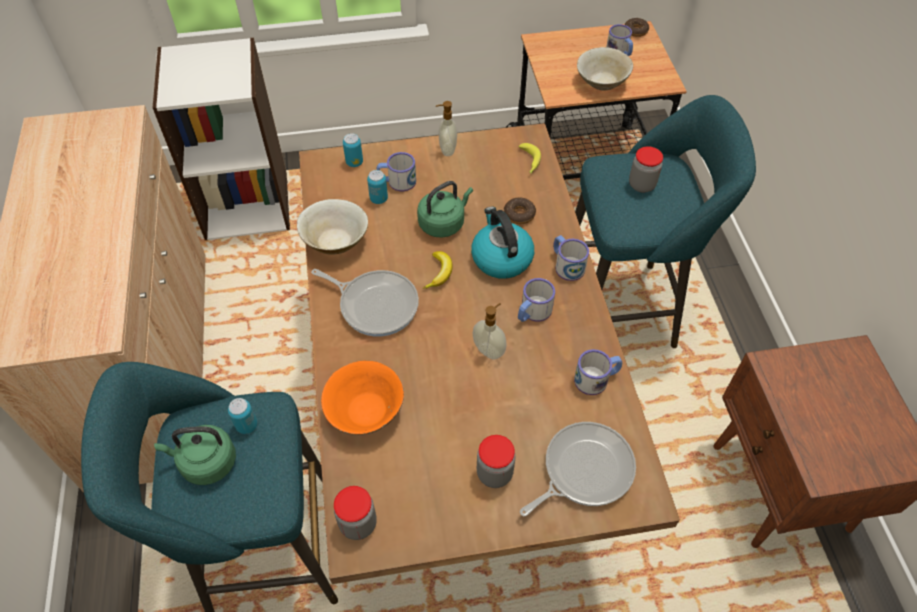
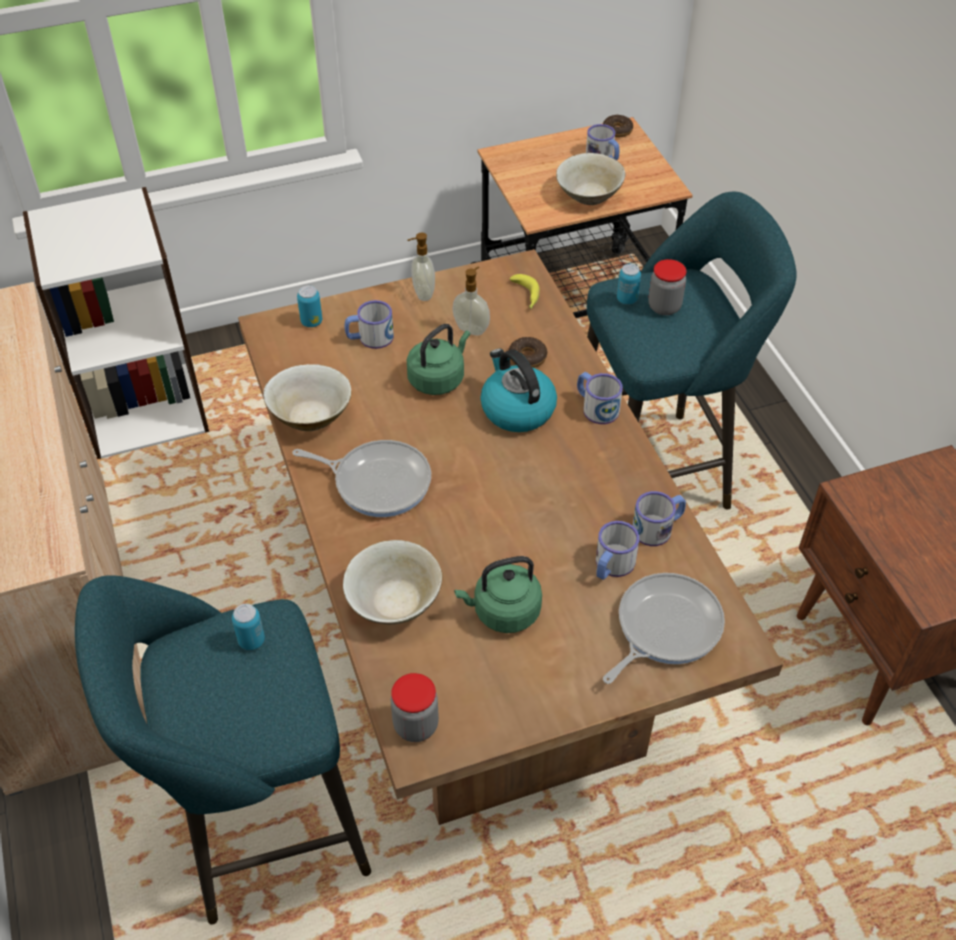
camera: 10 degrees left, 5 degrees down
(206, 463) = (212, 689): green kettle -> green kettle (503, 612)
(365, 411) = (394, 602): orange bowl -> beige bowl
(379, 199) = (352, 360): can -> can (627, 299)
(439, 273) = (446, 435): banana -> none
(489, 350) = (526, 513): soap dispenser -> soap dispenser (471, 328)
(494, 473) = (563, 647): jar -> none
(532, 312) = (568, 465): mug -> mug (611, 566)

